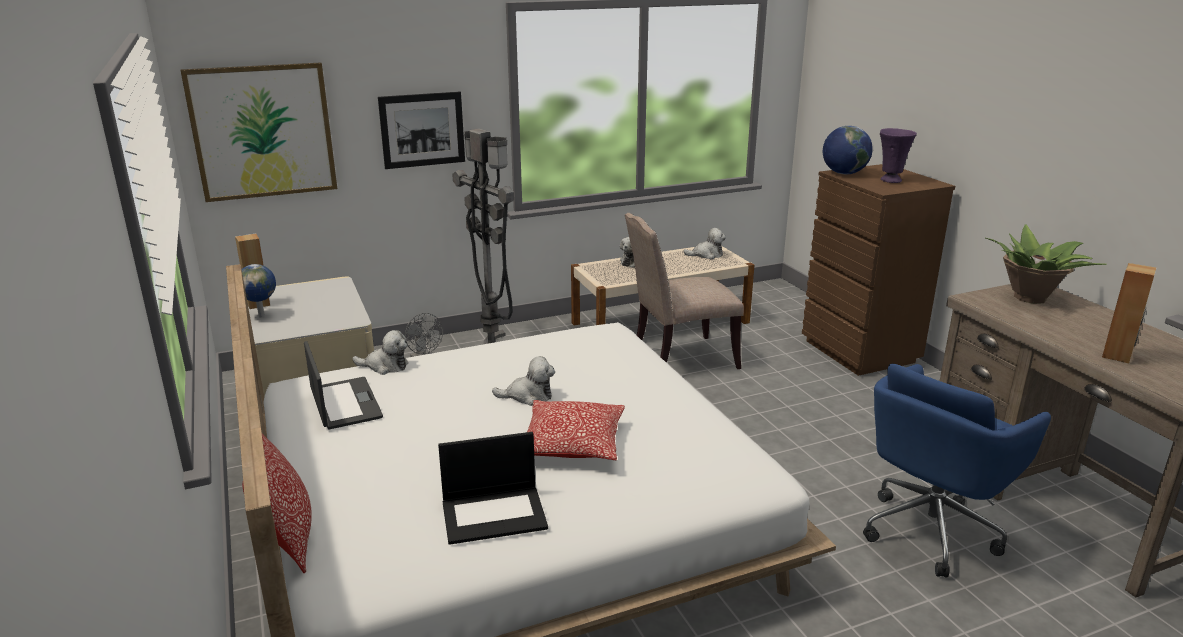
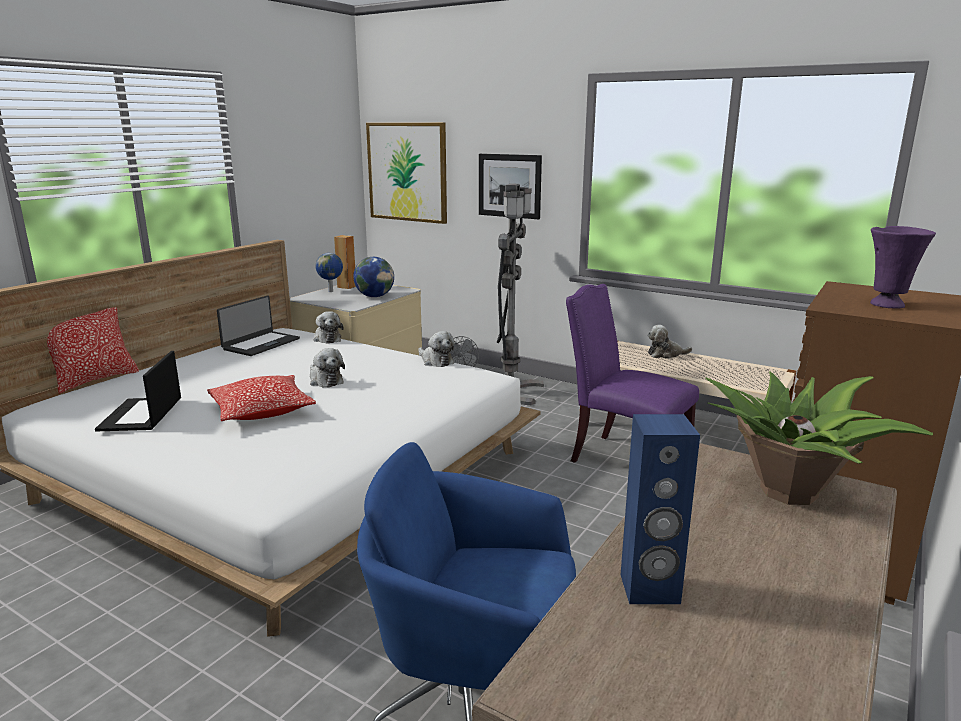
camera: 55 degrees right, 5 degrees down
(495, 514) = (141, 415): laptop -> laptop turned 45 degrees clockwise
(679, 359) = (625, 460): beige chair -> purple chair
(706, 255) = (752, 373): plush toy -> plush toy (436, 361)
(844, 173) = (850, 288): globe -> globe (374, 296)
(1117, 355) = (650, 589): brown speaker -> blue speaker

